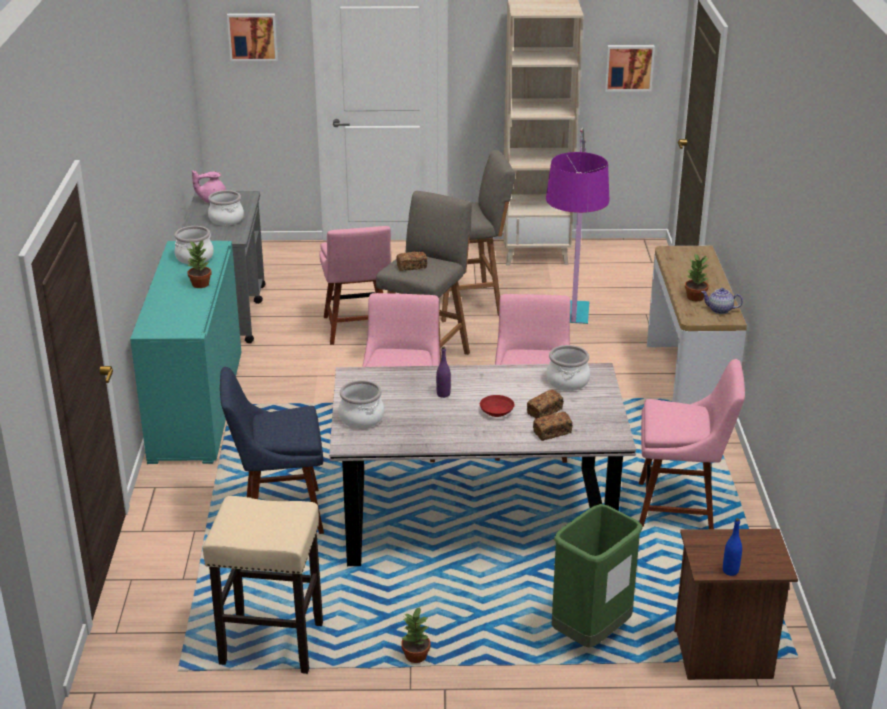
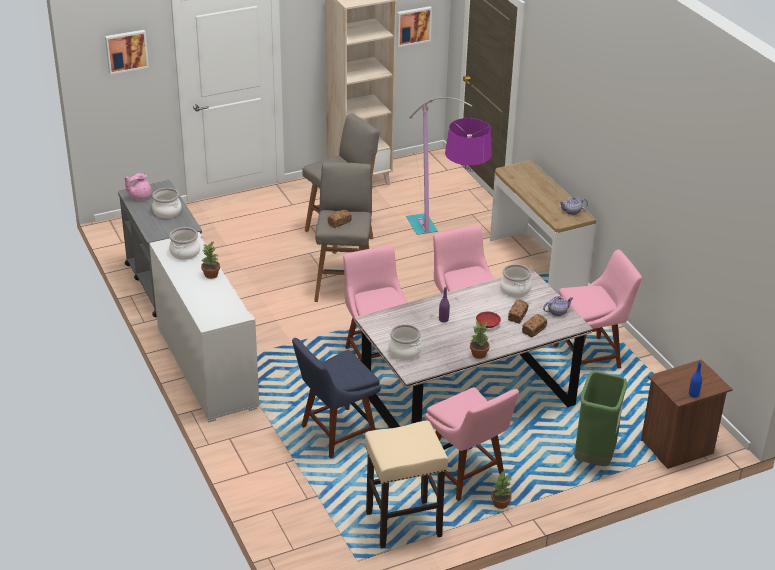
camera: 25 degrees left, 5 degrees up
(197, 406) = (206, 367): turquoise cabinet -> white cabinet
(358, 330) = (277, 275): pink chair -> pink chair (466, 476)
(603, 419) = (557, 312): none -> teapot
(695, 297) = (550, 205): potted plant -> potted plant (479, 354)

